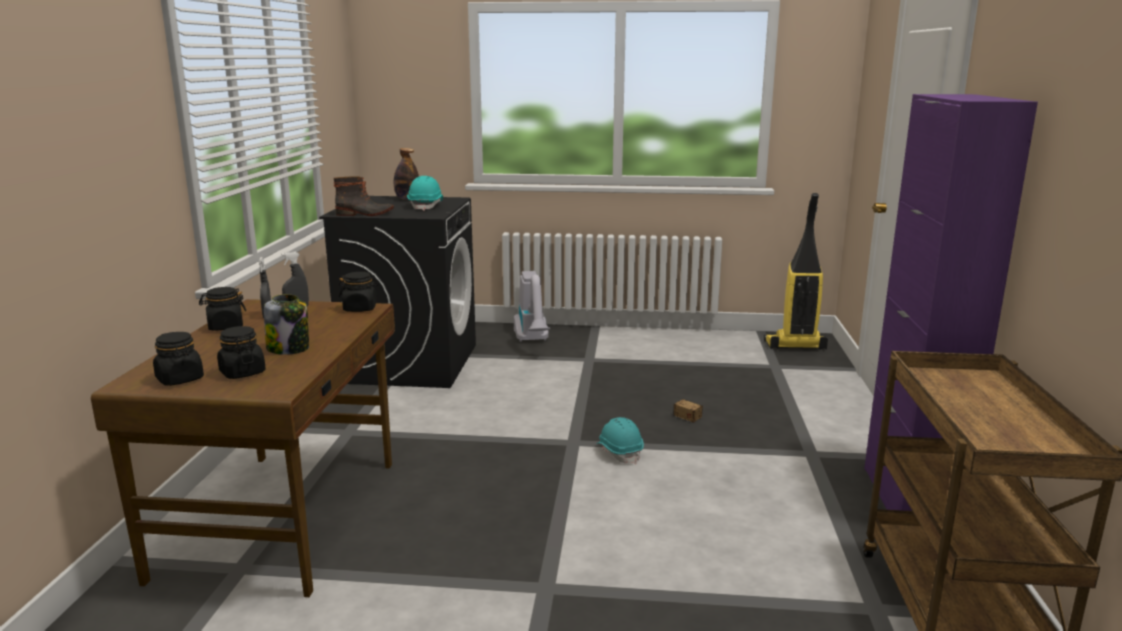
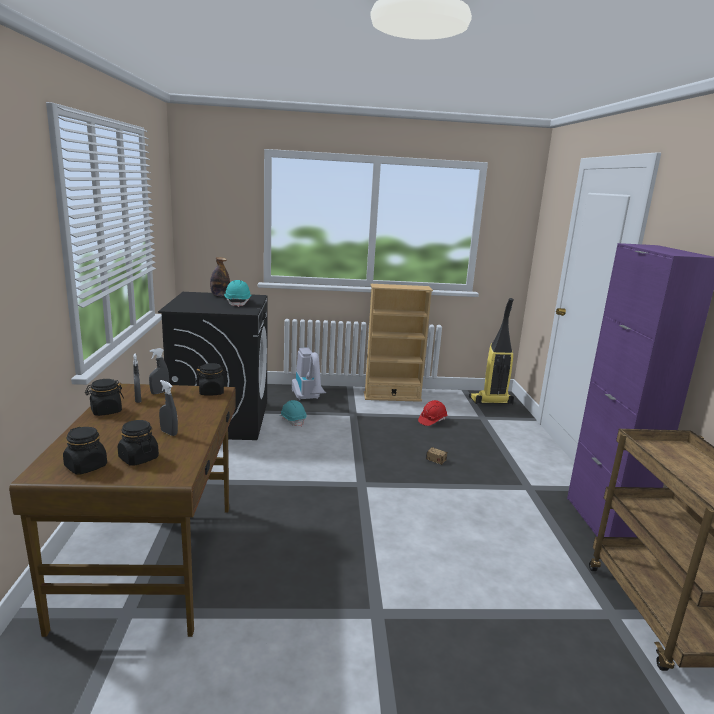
camera: 10 degrees left, 0 degrees up
(289, 349) = (169, 433): jar -> grey spray bottle
(365, 214) = (194, 309): boot -> none
(619, 452) = (397, 491): turquoise hard hat -> turquoise hard hat (292, 420)
(651, 339) = (392, 397): none -> beige bookcase
(699, 369) = (432, 420): none -> red hard hat

